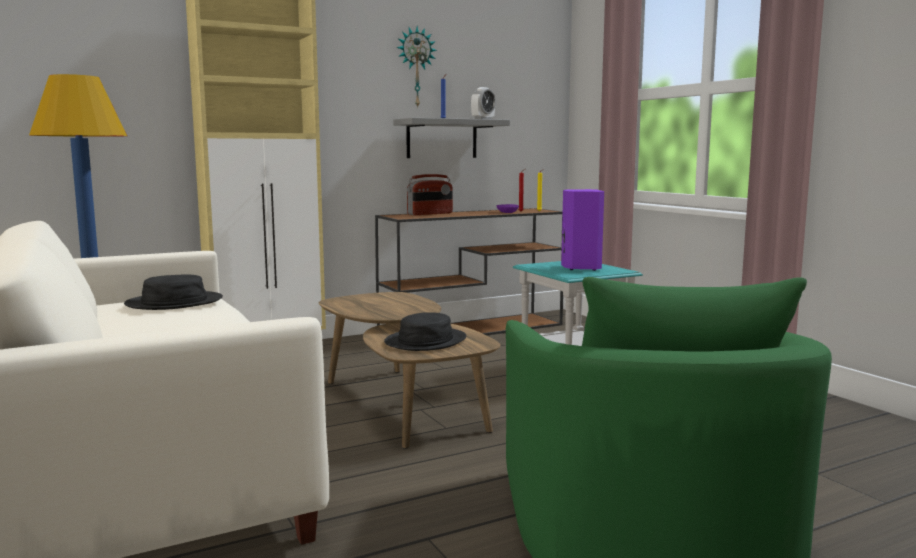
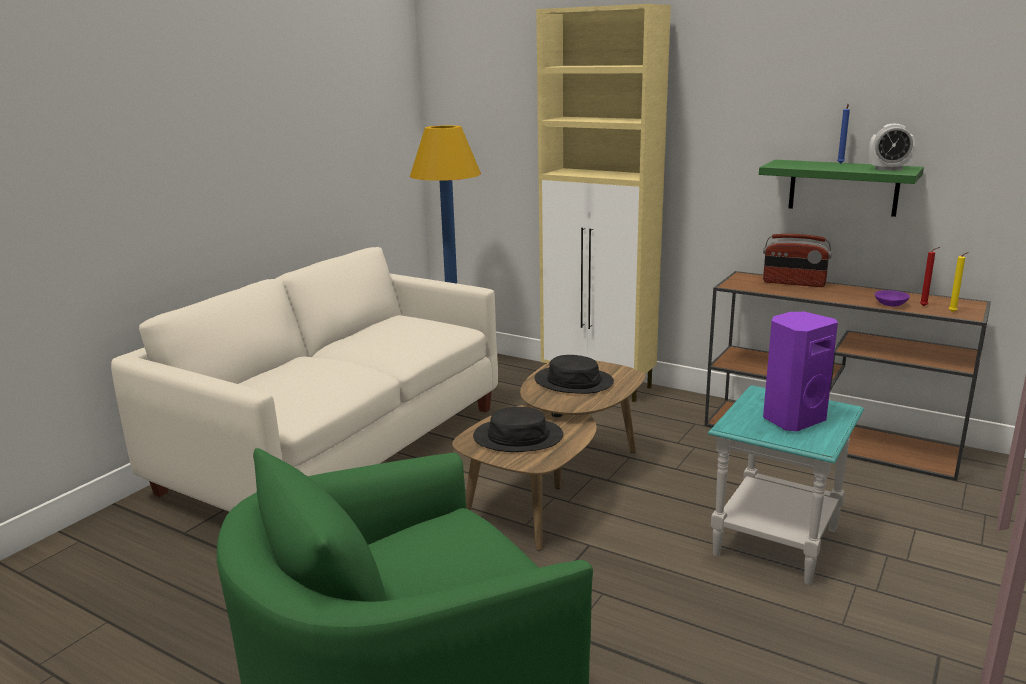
camera: 60 degrees right, 10 degrees up
(174, 302) = (409, 333): black hat -> black hat (573, 381)
(415, 67) = (814, 93): wall clock -> none
(442, 139) = (843, 187): grey shelf -> green shelf

